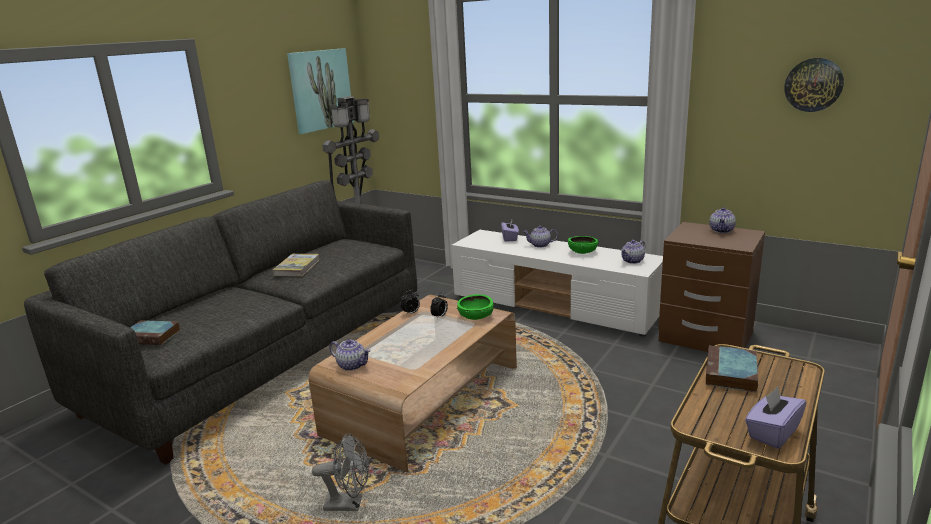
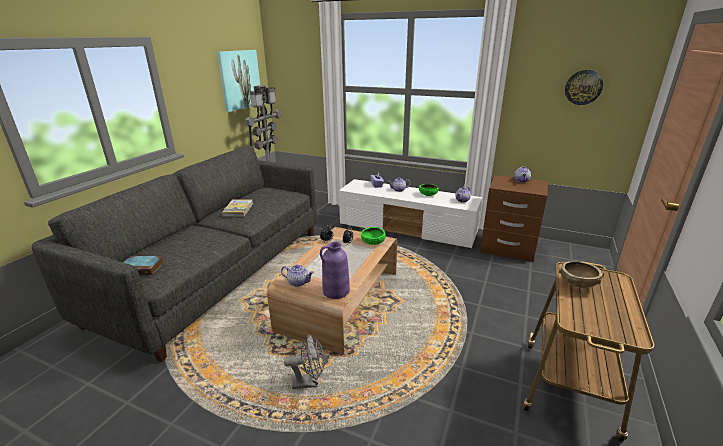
camera: 10 degrees left, 5 degrees up
(399, 379) = (336, 291): none -> purple vase
(731, 374) = (578, 283): book -> brown bowl
(772, 433) = (624, 326): purple tissue box -> none

